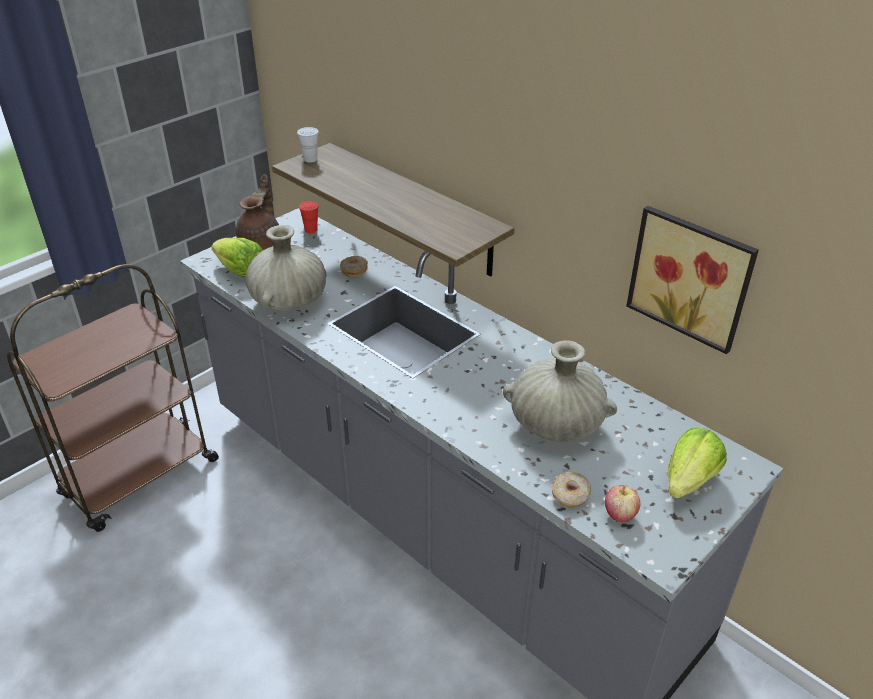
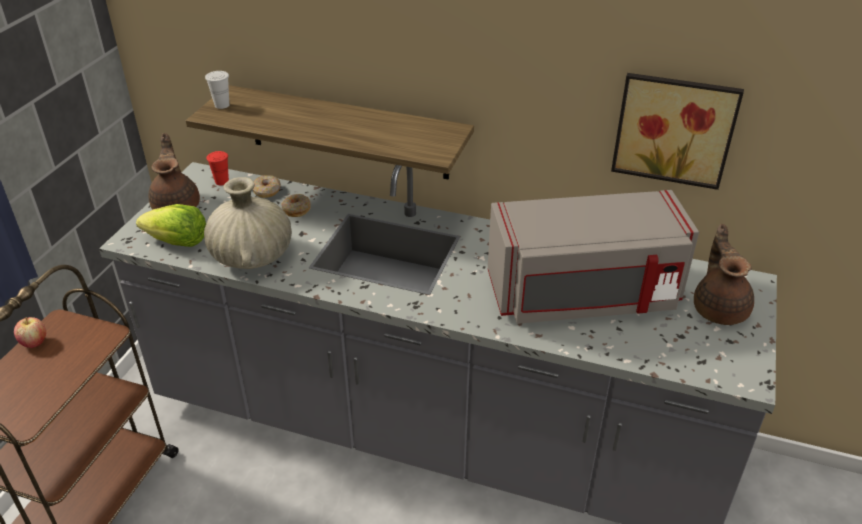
camera: 25 degrees left, 0 degrees up
(556, 424) = (584, 296): beige vase -> grey microwave
(570, 495) = (640, 352): donut -> donut (267, 191)
(619, 514) = (689, 355): apple -> apple (34, 342)
(689, 480) = (719, 308): lettuce -> brown teapot

